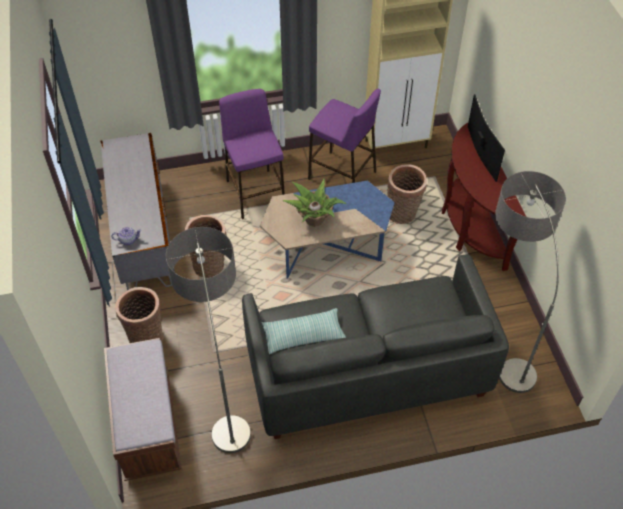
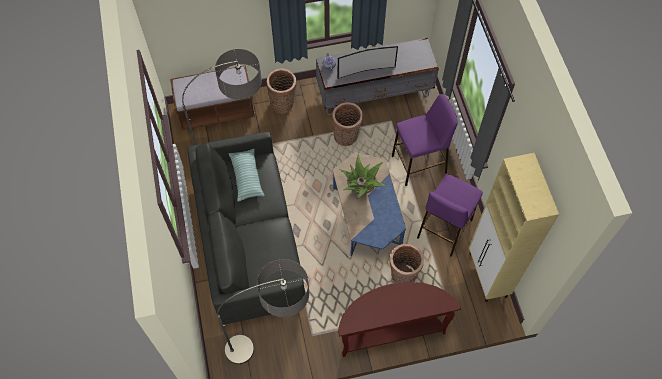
camera: 90 degrees right, 10 degrees up
(478, 153) = (415, 304): television -> television (366, 70)

